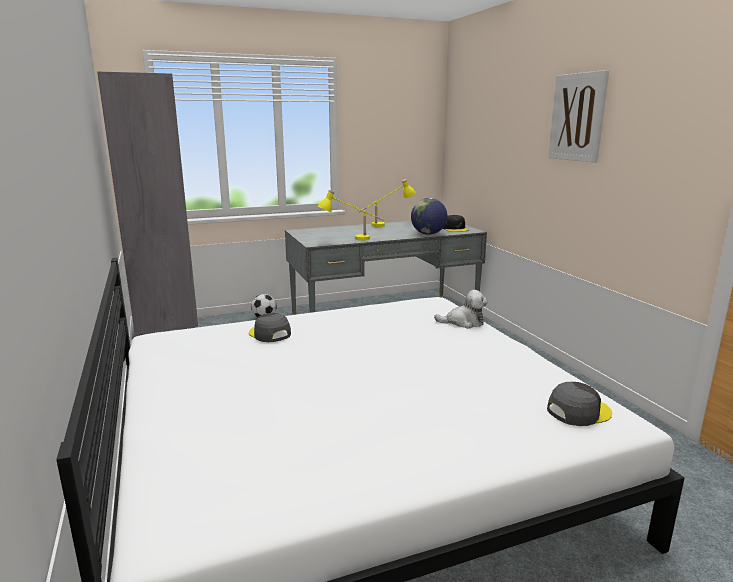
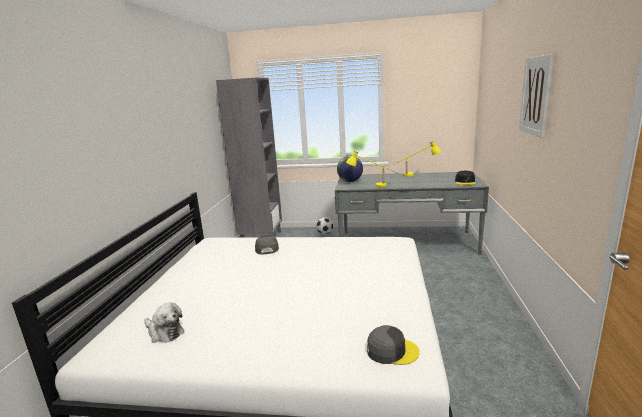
camera: 30 degrees right, 0 degrees up
(428, 234) = (436, 185): globe -> globe (350, 181)
(463, 322) = (399, 261): plush toy -> plush toy (164, 332)

